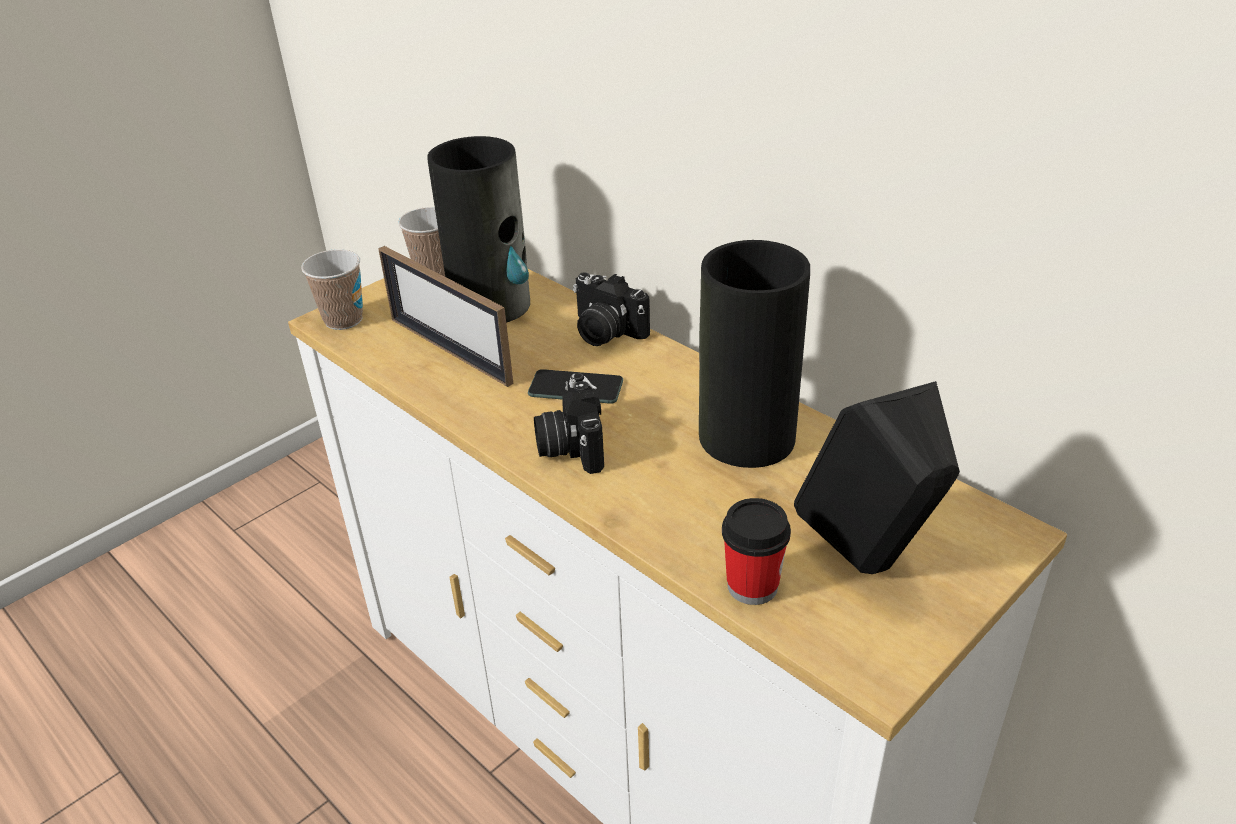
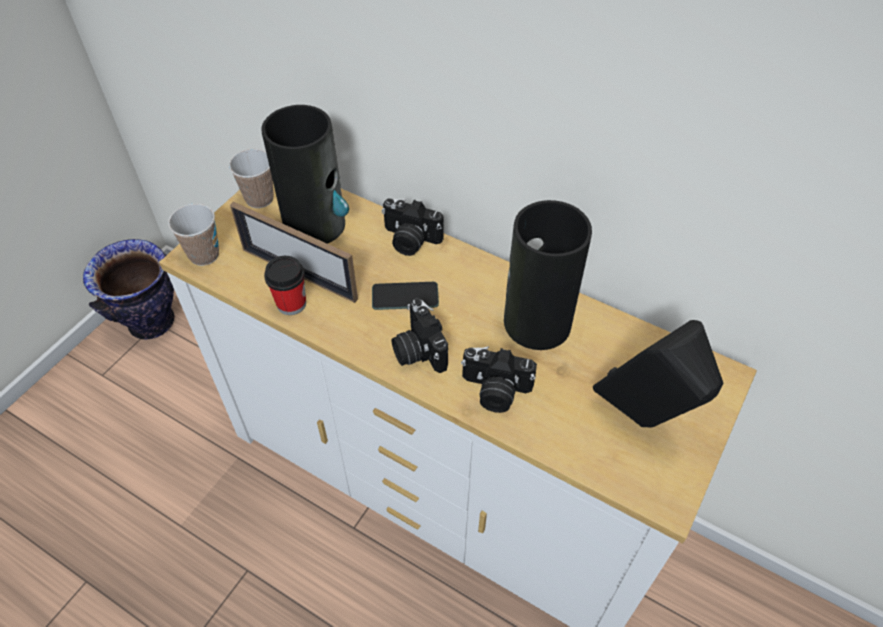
camera: 15 degrees left, 15 degrees up
(313, 480) = (151, 322): none -> vase
(659, 504) = (494, 391): none -> camera
(752, 586) = (574, 448): cup -> cup (291, 303)

